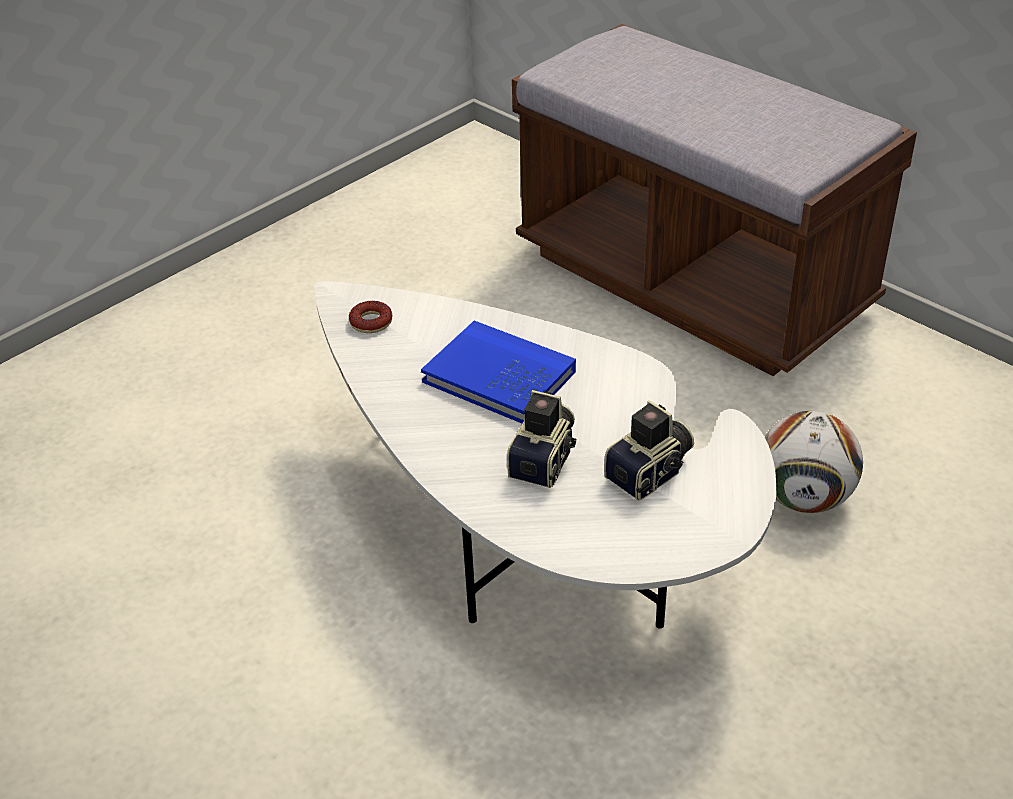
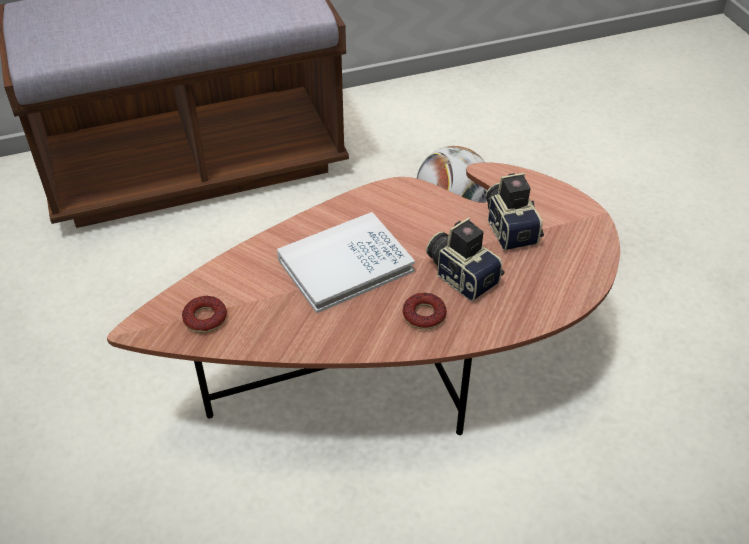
camera: 65 degrees left, 5 degrees up
(467, 452) = (424, 315): none -> donut
(499, 377) = (345, 265): blue book -> white book
(532, 540) = (400, 364): white coffee table -> brown coffee table

